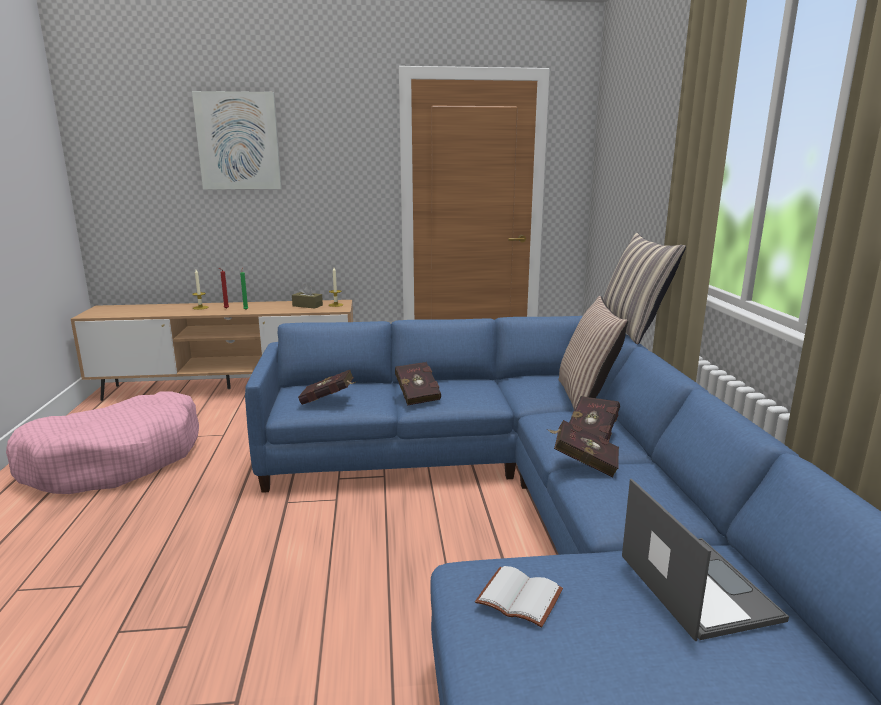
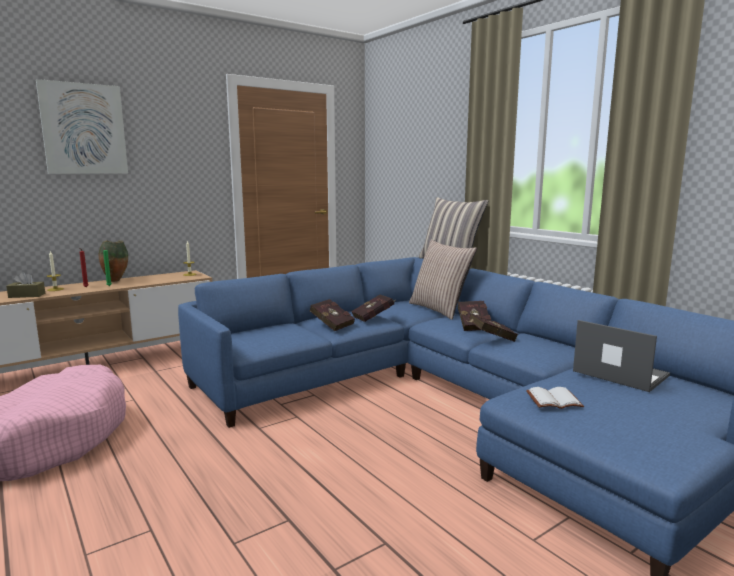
camera: 30 degrees left, 5 degrees down
(261, 304) = (116, 281): none -> vase
(307, 305) = (164, 277): brown tissue box -> brown tissue box (27, 295)
(329, 401) = (272, 338): red book -> red book (374, 318)

